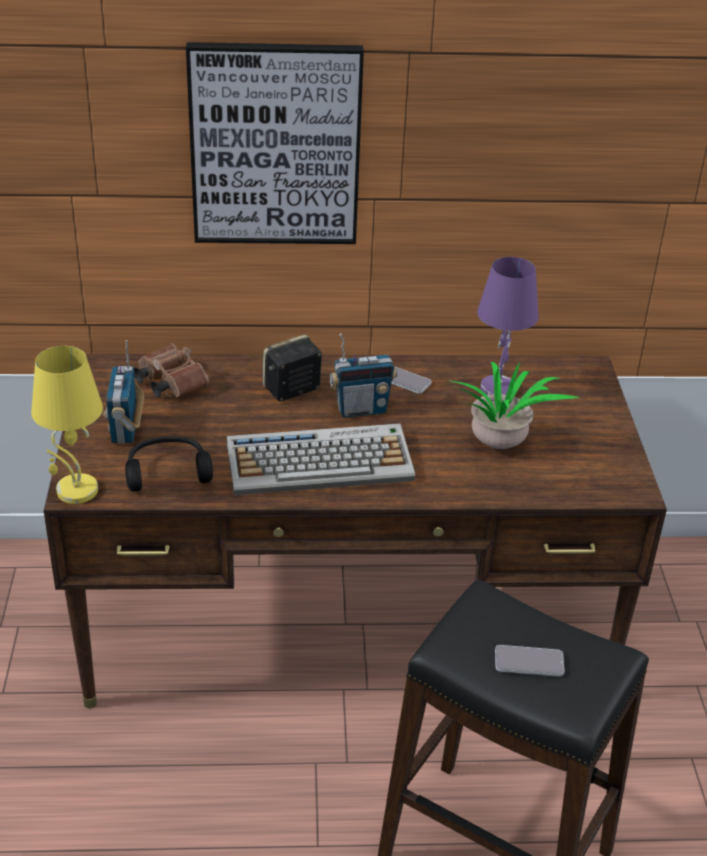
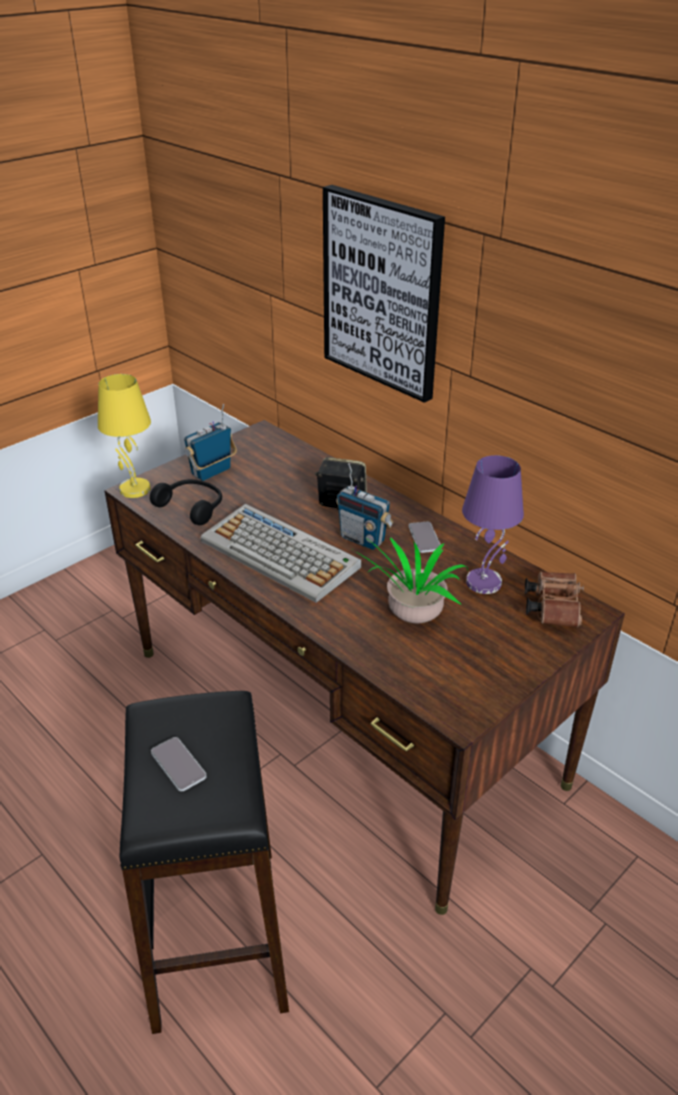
camera: 50 degrees right, 0 degrees up
(169, 383) = (279, 460): brown binoculars -> brown binoculars (552, 607)

